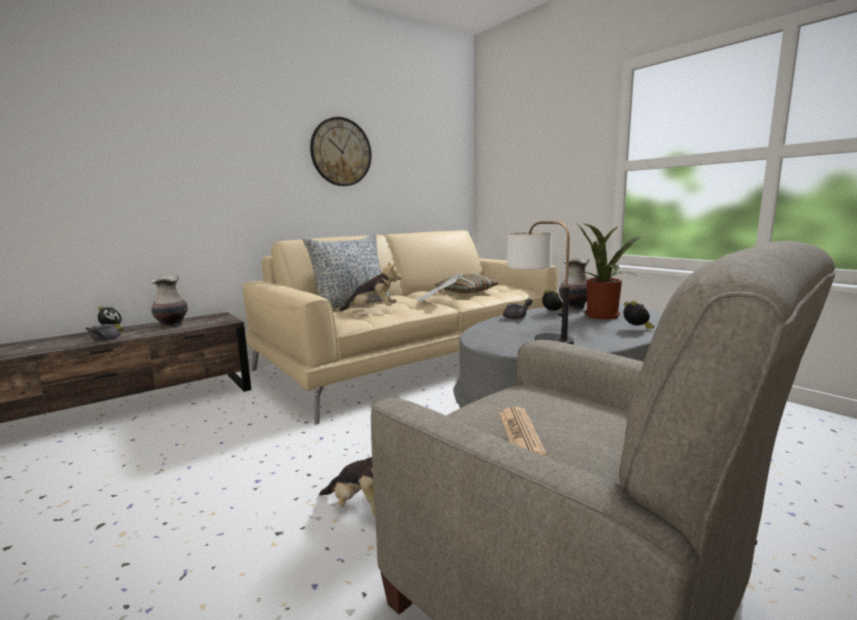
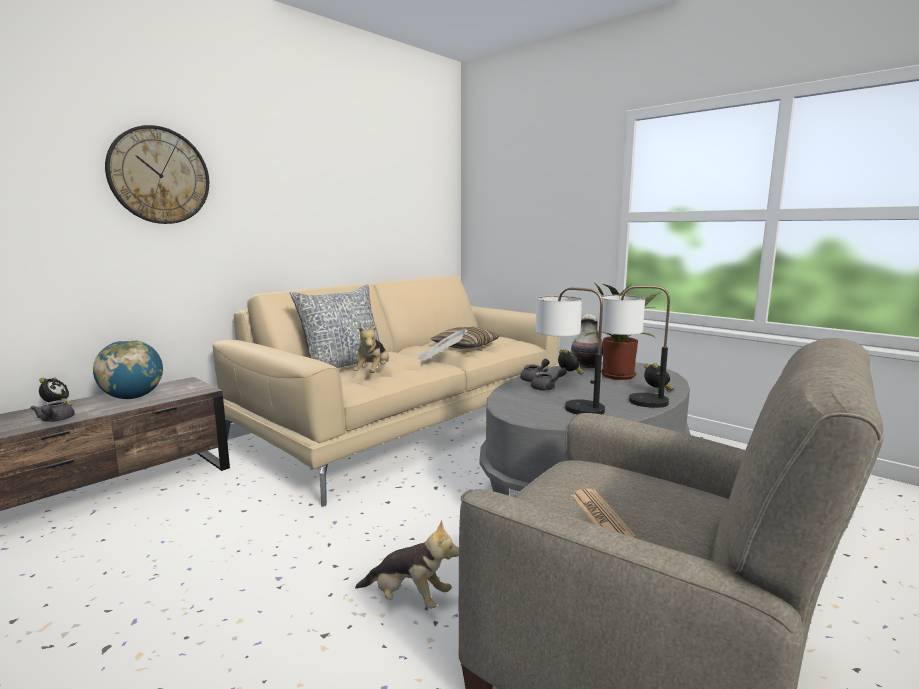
camera: 10 degrees left, 0 degrees up
(171, 325) = (133, 397): vase -> globe
(341, 152) = (322, 189): wall clock -> wall clock (159, 175)
(372, 310) = (373, 373): plush toy -> plush toy turned 105 degrees clockwise
(525, 324) = (547, 388): none -> grey teapot
(603, 336) = (629, 401): none -> table lamp

